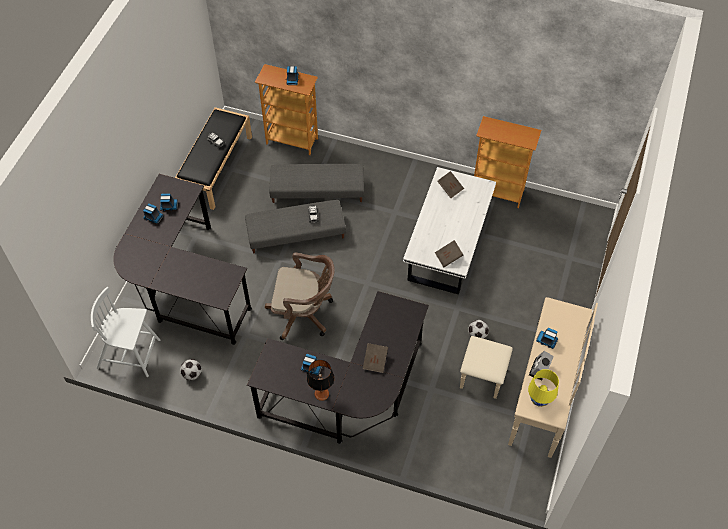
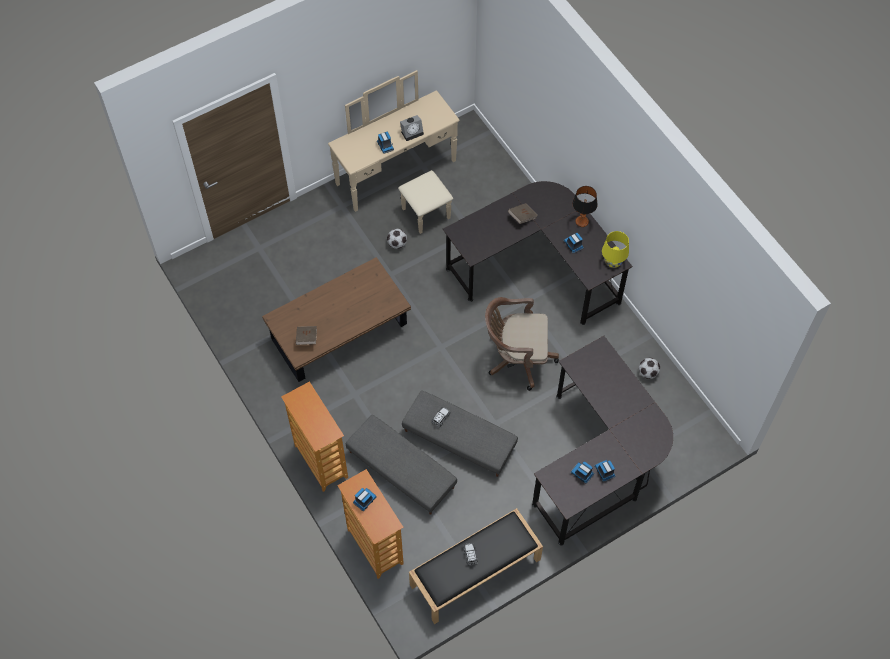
camera: 140 degrees left, 5 degrees up
(130, 354) = (689, 428): white chair -> none
(304, 314) = (516, 358): brown office chair -> brown office chair turned 45 degrees counterclockwise
(447, 242) = (340, 332): white coffee table -> brown coffee table
(448, 257) = (374, 280): brown book -> none
(497, 192) = (248, 345): bookcase -> bookcase (320, 462)
(539, 399) = (433, 116): yellow table lamp -> yellow table lamp (613, 262)

